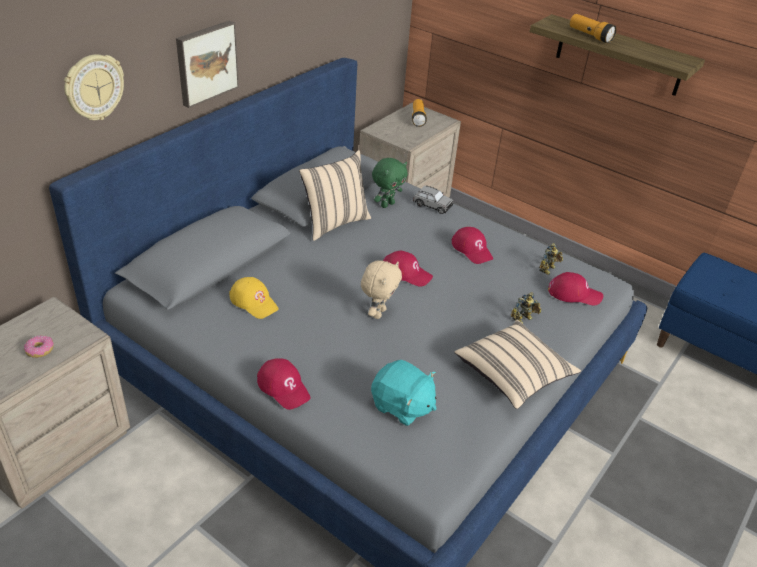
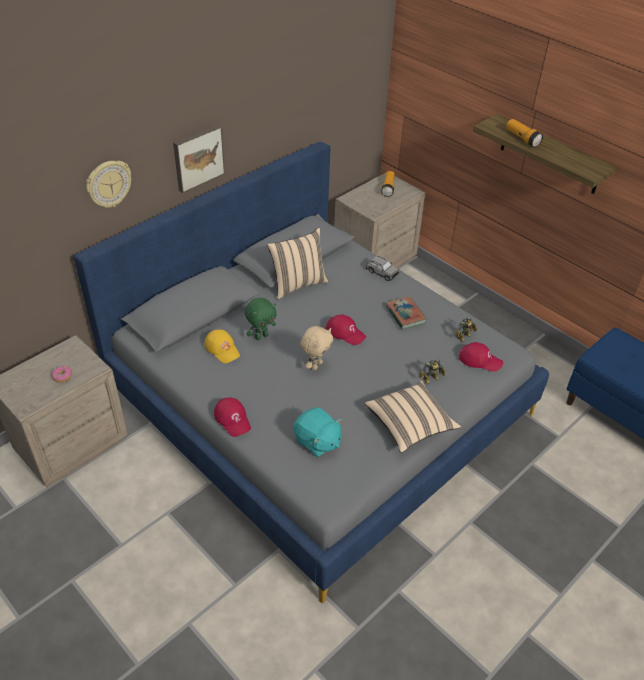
camera: 10 degrees right, 5 degrees up
(387, 204) = (344, 270): green plush toy -> green plush toy (261, 336)
(472, 249) = (405, 315): red cap -> book

